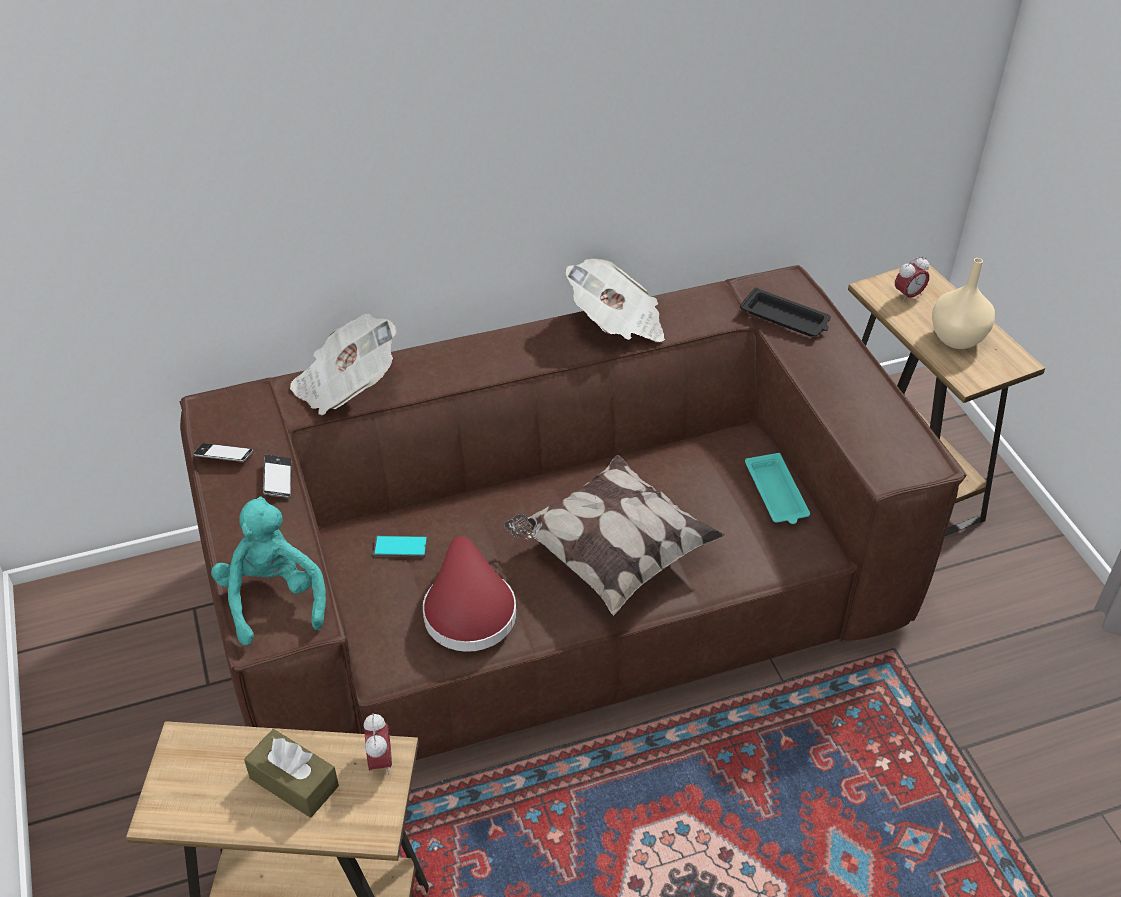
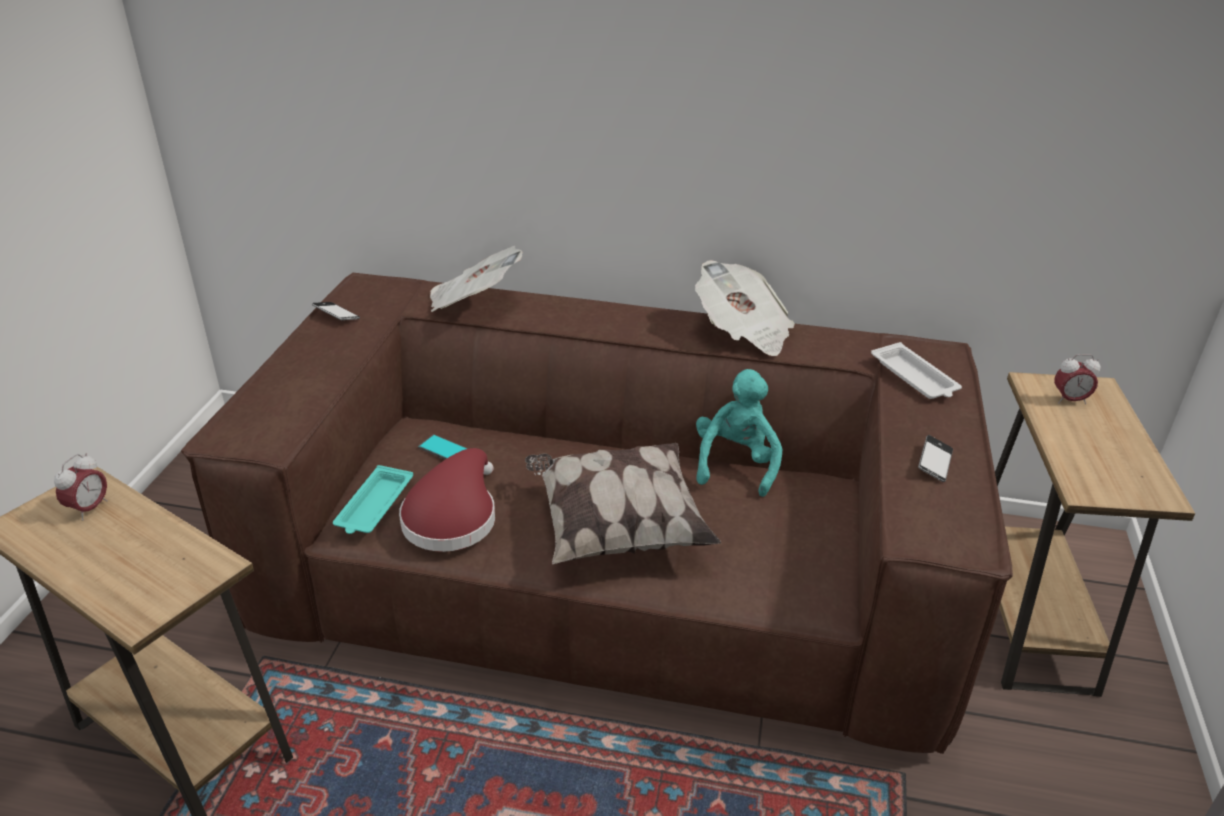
camera: 30 degrees right, 10 degrees down
(273, 598) = (264, 417): turquoise plush toy -> turquoise plush toy (736, 464)
(278, 479) = (356, 342): phone -> phone (934, 462)
(294, 782) = (125, 550): brown tissue box -> none
(380, 761) = (202, 566): alarm clock -> alarm clock (89, 509)
(776, 494) = (821, 541): turquoise tray -> turquoise tray (374, 506)
(786, 318) = (915, 377): black tray -> white tray
(958, 339) = (1101, 452): beige vase -> none

